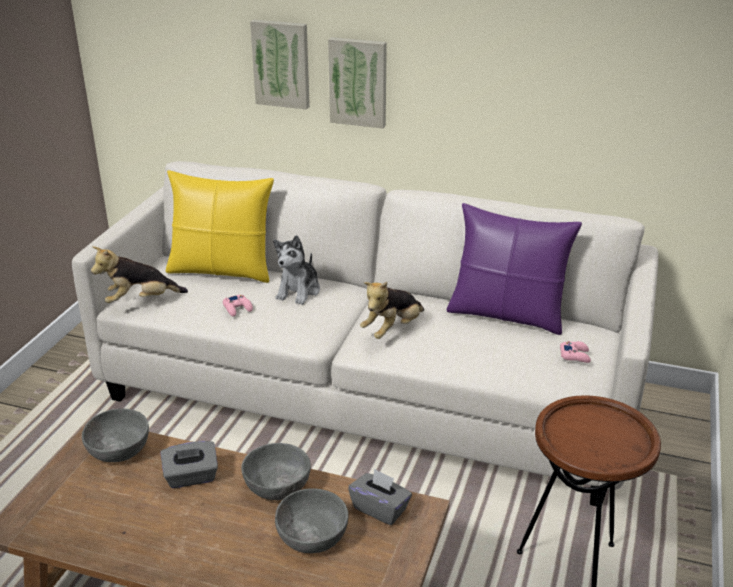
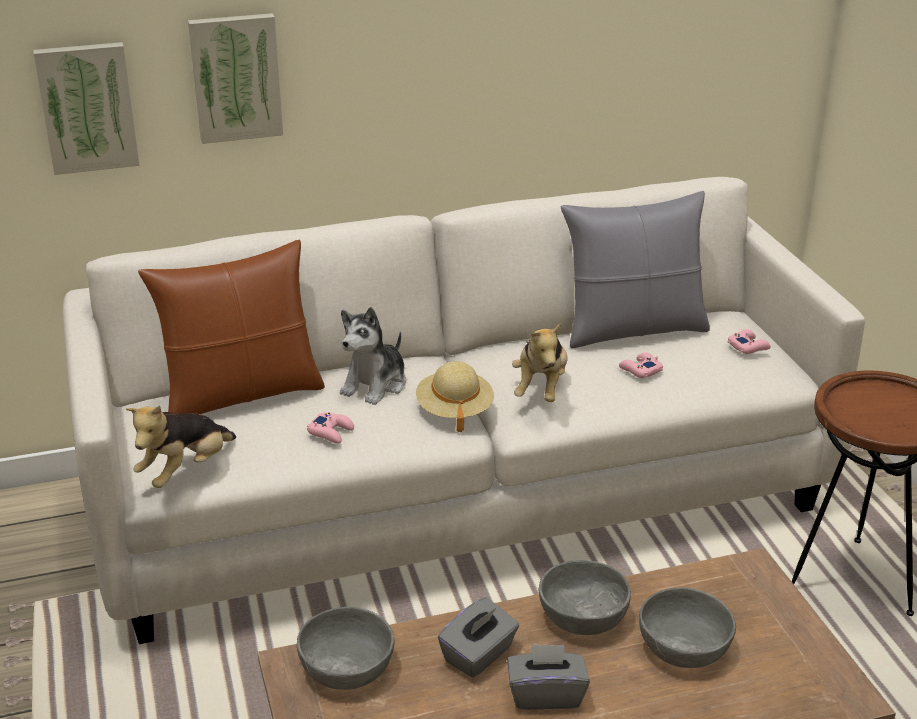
camera: 35 degrees left, 0 degrees up
(222, 270) = (242, 394): yellow pillow -> brown pillow
(299, 291) = (375, 385): plush toy -> plush toy turned 45 degrees clockwise
(327, 323) = (454, 410): none -> beige hat
(358, 82) = (353, 81): picture -> picture (87, 107)
(380, 509) = (714, 588): grey tissue box -> grey tissue box (546, 695)
(473, 342) = (640, 370): none -> pink game controller
(506, 315) = (633, 329): purple pillow -> grey pillow

